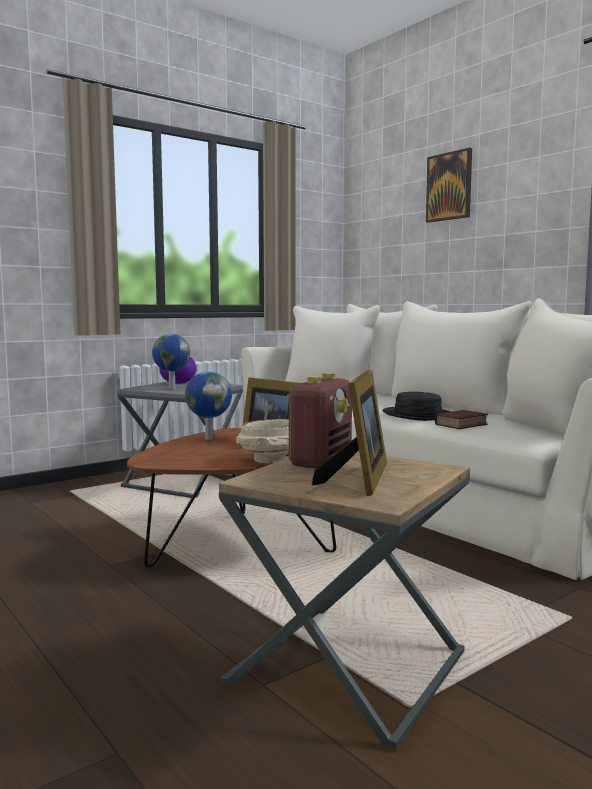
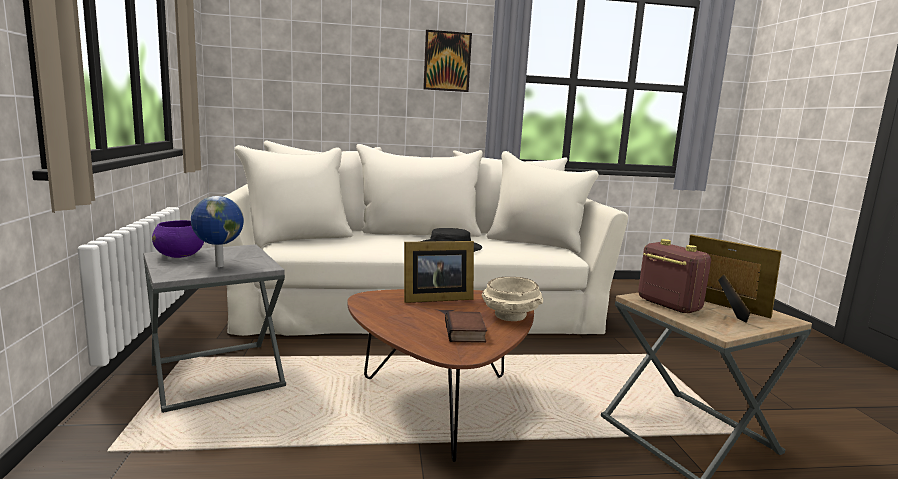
camera: 60 degrees left, 5 degrees up
(209, 438) = (391, 313): globe -> none
(449, 186) = (351, 36): picture -> picture (447, 61)
(462, 425) = (501, 250): book -> book (466, 332)

